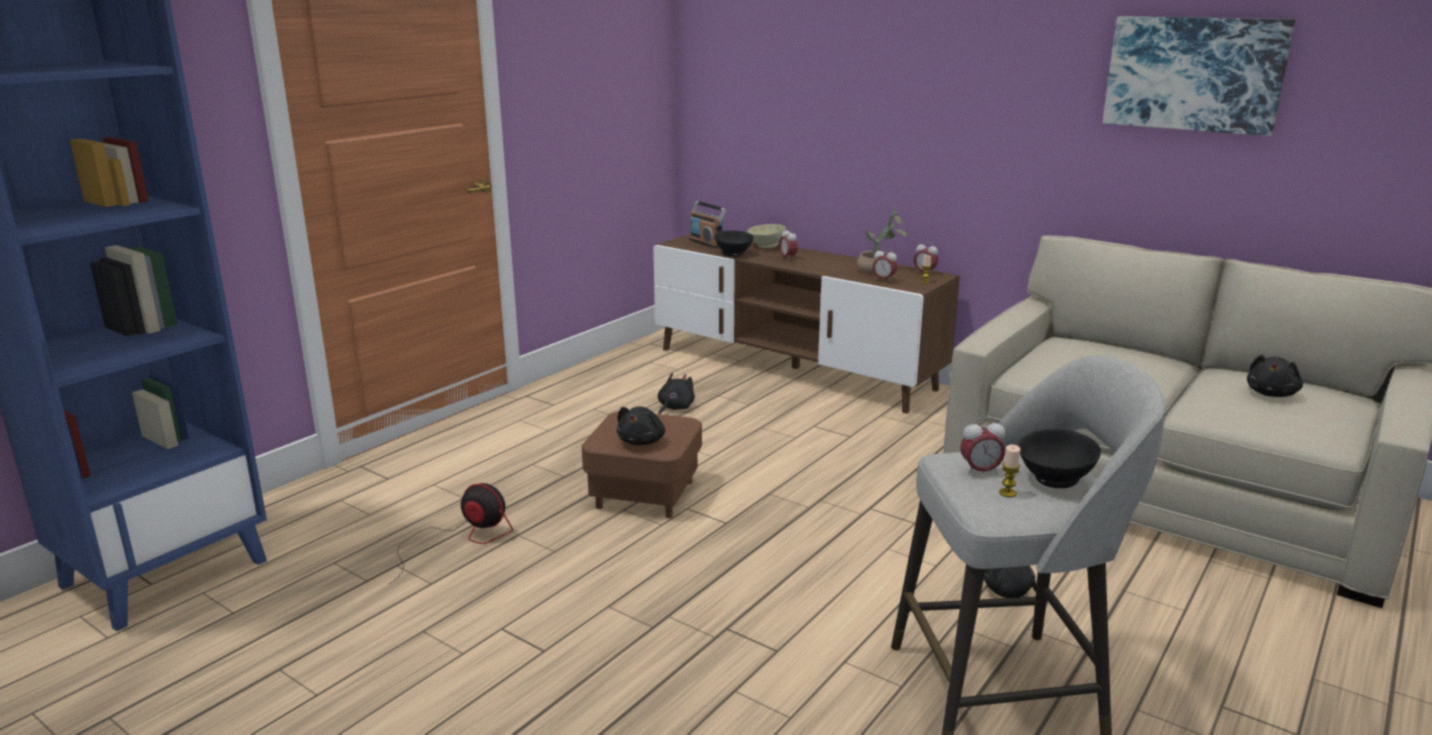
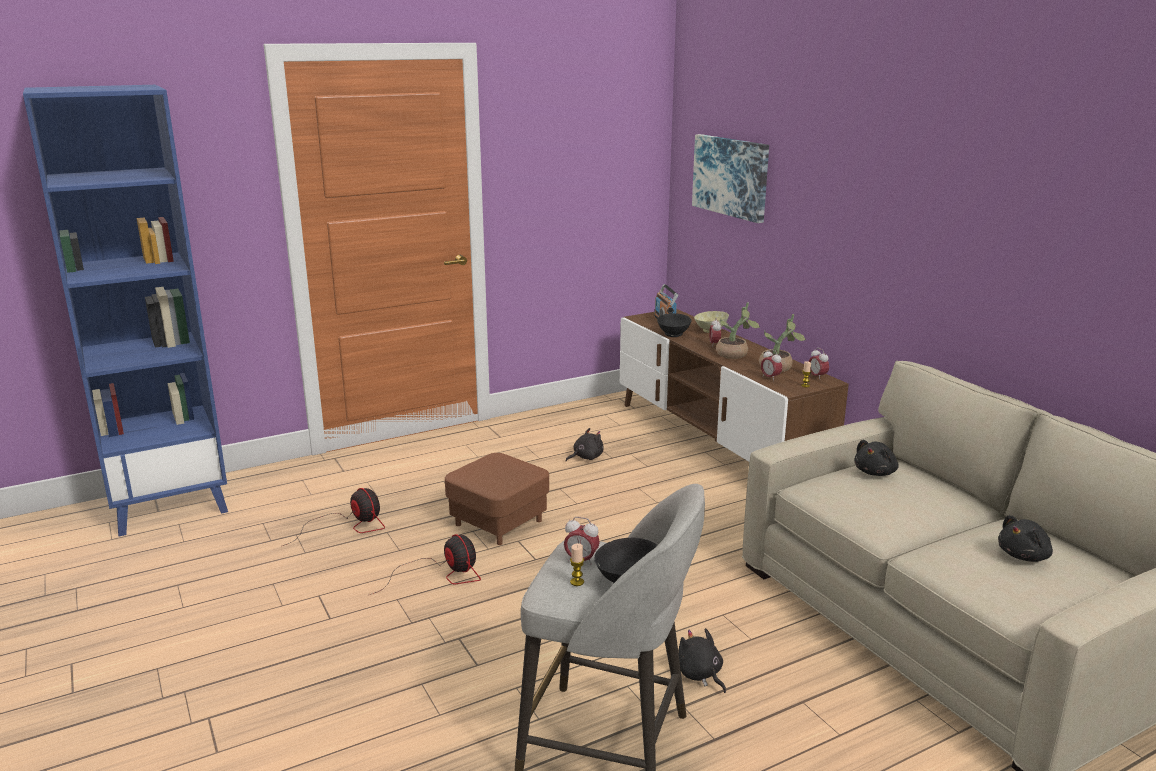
camera: 25 degrees right, 0 degrees up
(635, 566) = (441, 575): none -> fan
(642, 441) = (487, 480): black plush toy -> black plush toy (876, 472)
(821, 265) = (735, 355): none -> potted plant
(1194, 74) = (1043, 224): picture -> picture (731, 176)

